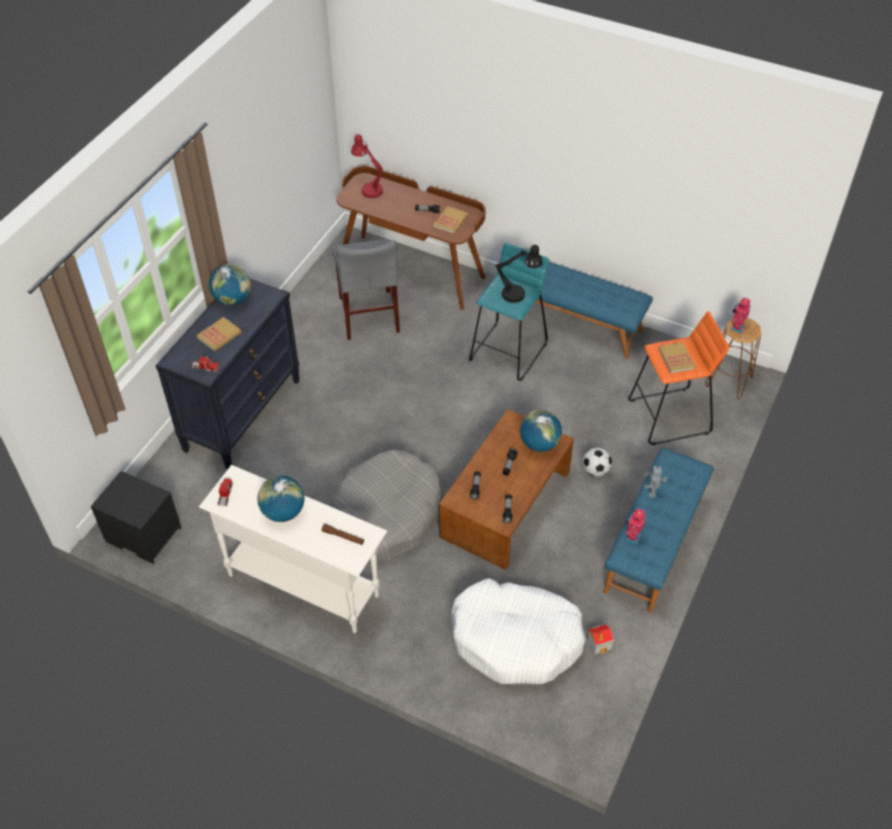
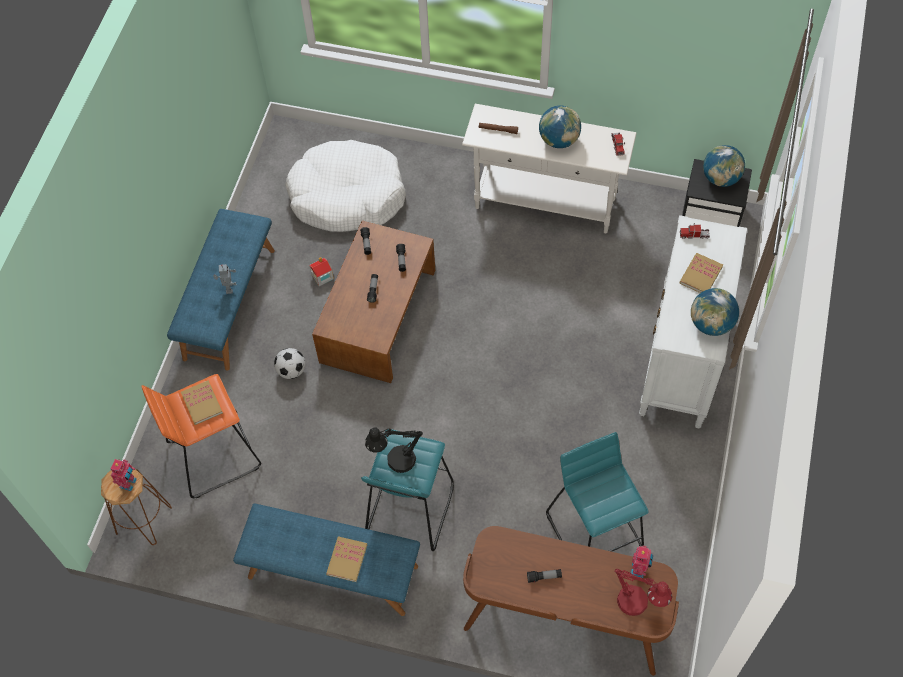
camera: 170 degrees right, 10 degrees up
(242, 414) = (681, 360): black dresser -> white dresser
(369, 314) = (595, 531): grey chair -> turquoise stool
(387, 515) = (490, 281): grey dog bed -> none
(450, 221) = (507, 564): book -> book (347, 560)
(539, 444) = (346, 319): globe -> globe (720, 178)
(599, 643) = (275, 206): toy house -> toy house (322, 276)
(632, 536) = (246, 240): toy robot -> toy robot (639, 569)

